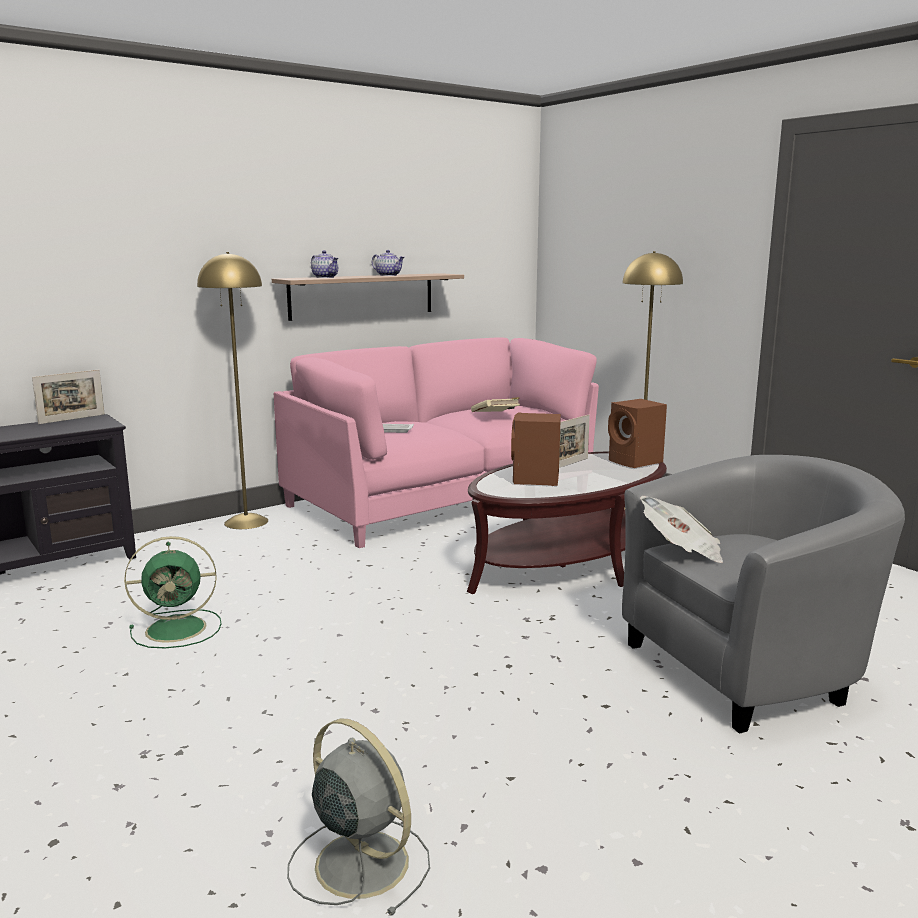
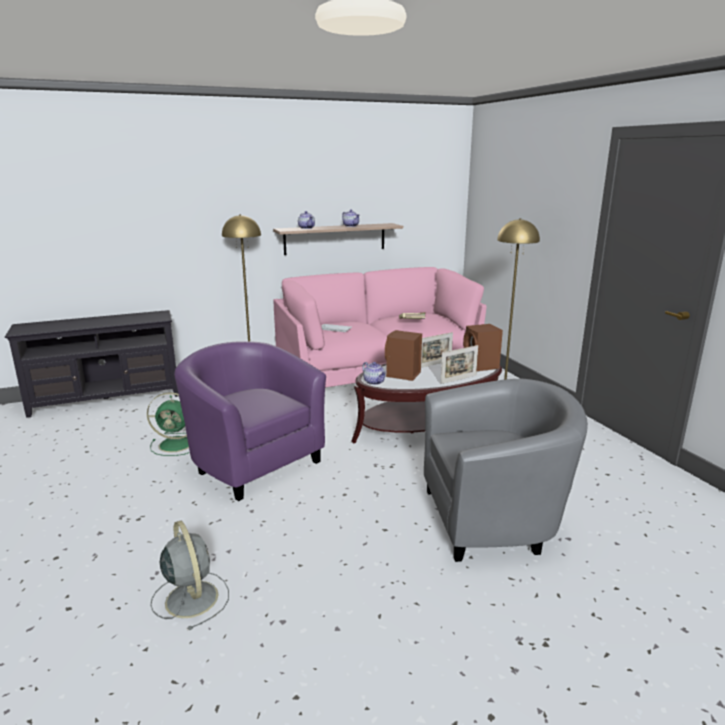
camera: 15 degrees right, 5 degrees up
(72, 419) = (148, 313): picture frame -> picture frame (458, 379)
(329, 640) = (253, 462): none -> purple armchair
(503, 492) = (374, 382): none -> teapot
(682, 551) = (451, 439): newspaper -> none

